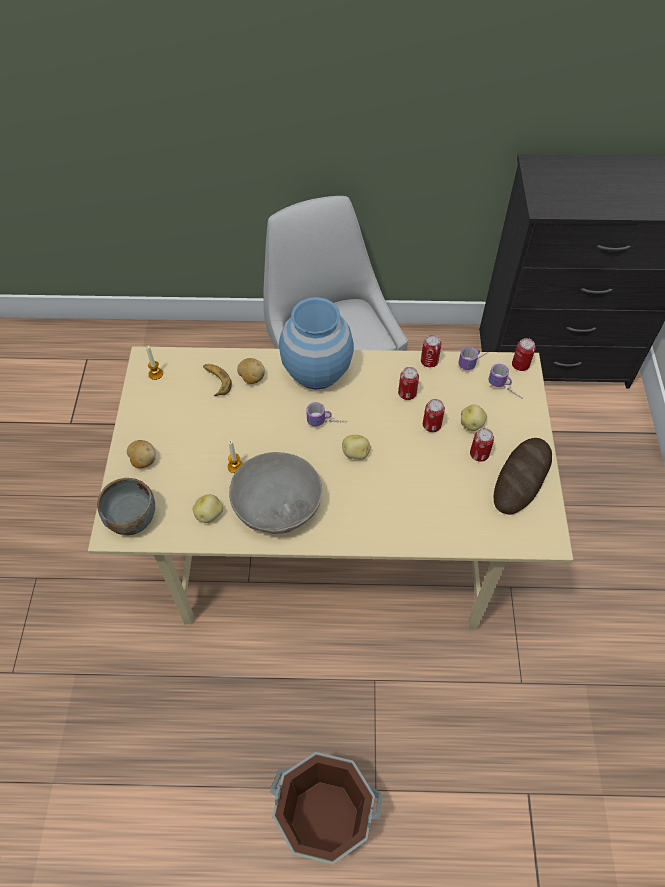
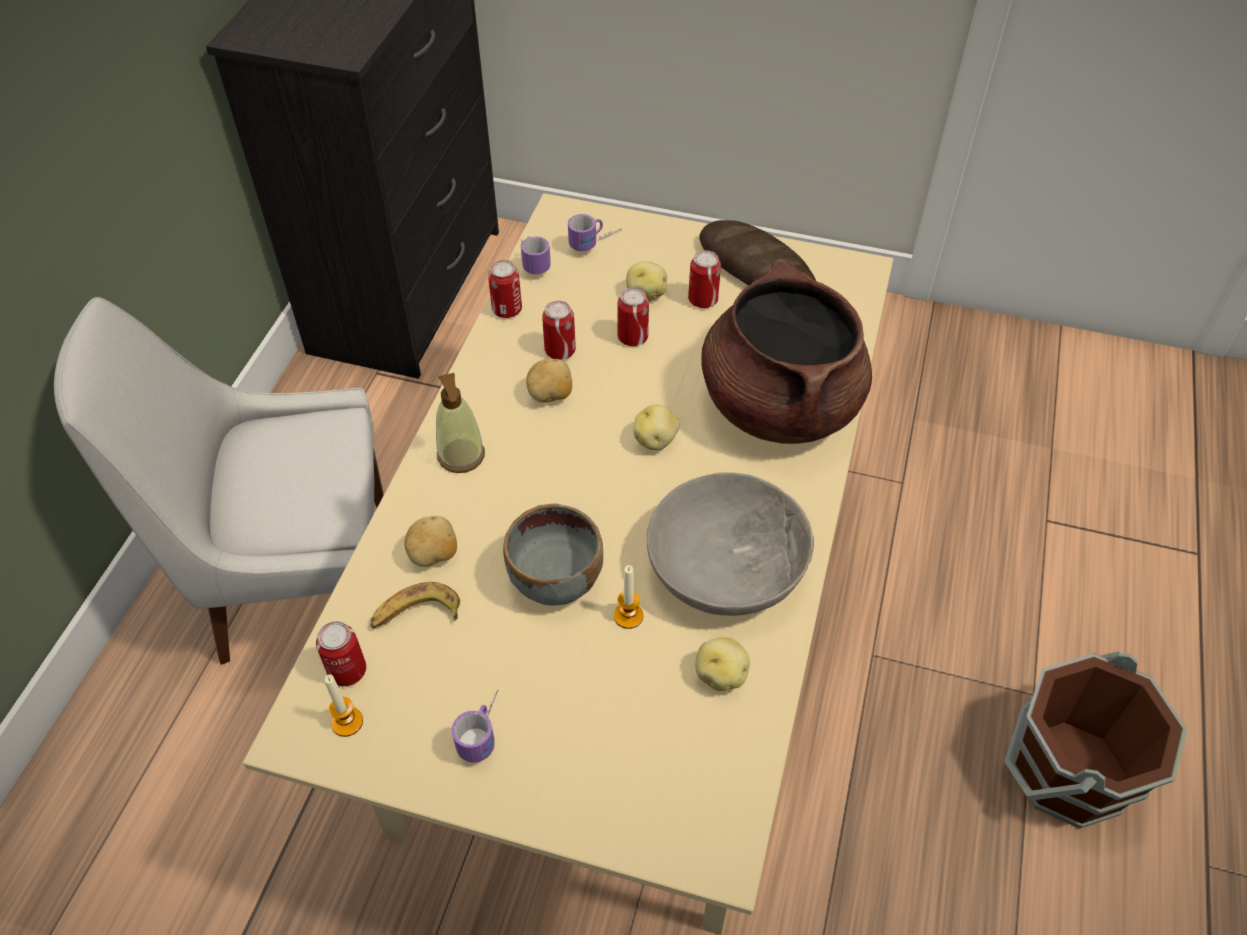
camera: 75 degrees left, 5 degrees down
(131, 518) = (697, 813): grey bowl -> grey bowl (555, 580)
(143, 461) = (564, 775): potato -> potato (550, 395)
(316, 371) = (461, 456): blue vase -> soap dispenser
(327, 423) = (579, 464): mug -> mug (484, 729)
(405, 510) = (779, 404): none -> brown cooking pot
(520, 365) = (559, 216): can -> can (347, 671)

